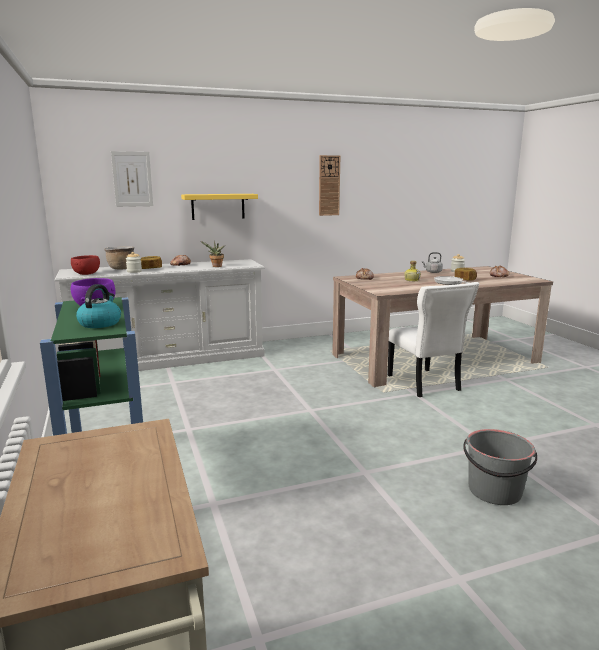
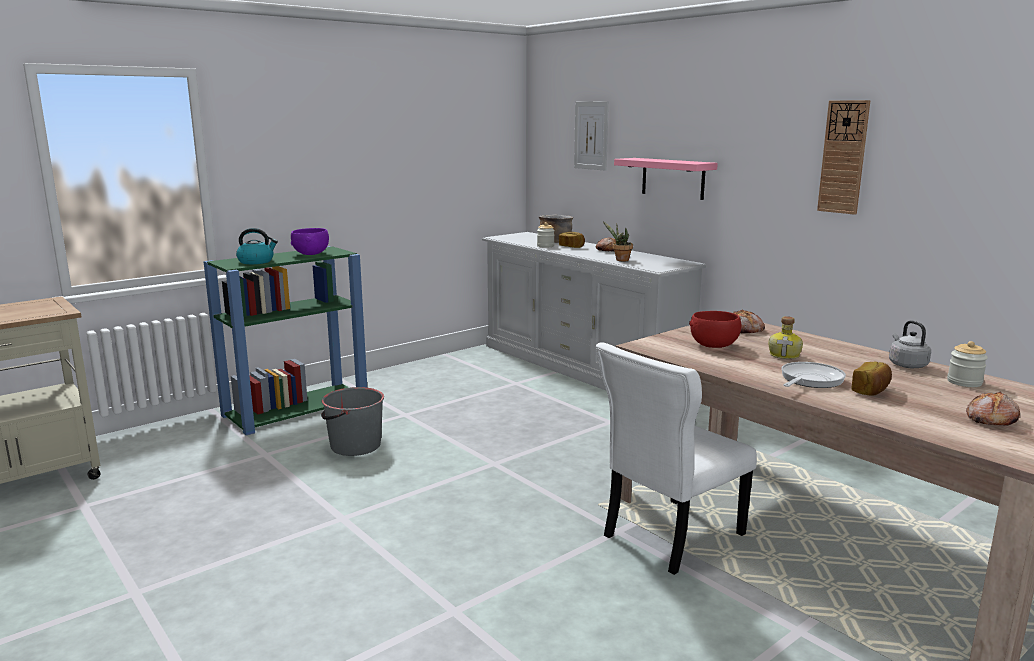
camera: 70 degrees right, 0 degrees up
(87, 274) = (513, 239): red bowl -> red bowl (714, 346)
(218, 206) = (673, 178): yellow shelf -> pink shelf
(494, 491) = (315, 615): grey bucket -> grey bucket (354, 446)

